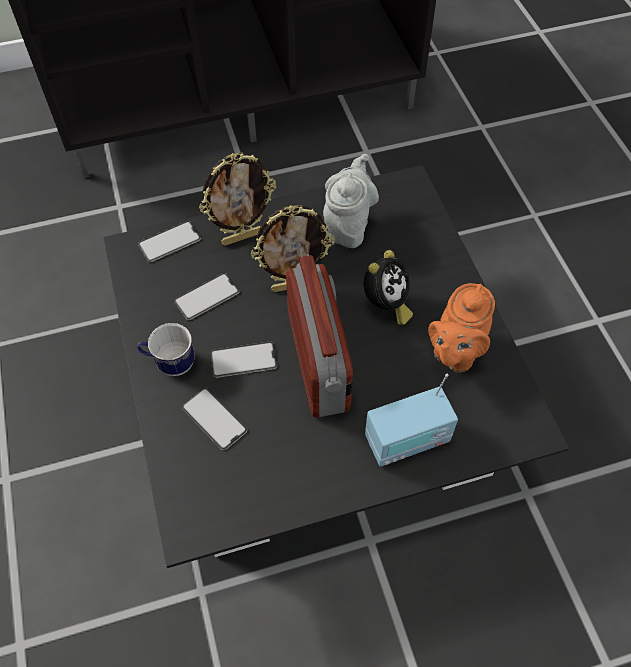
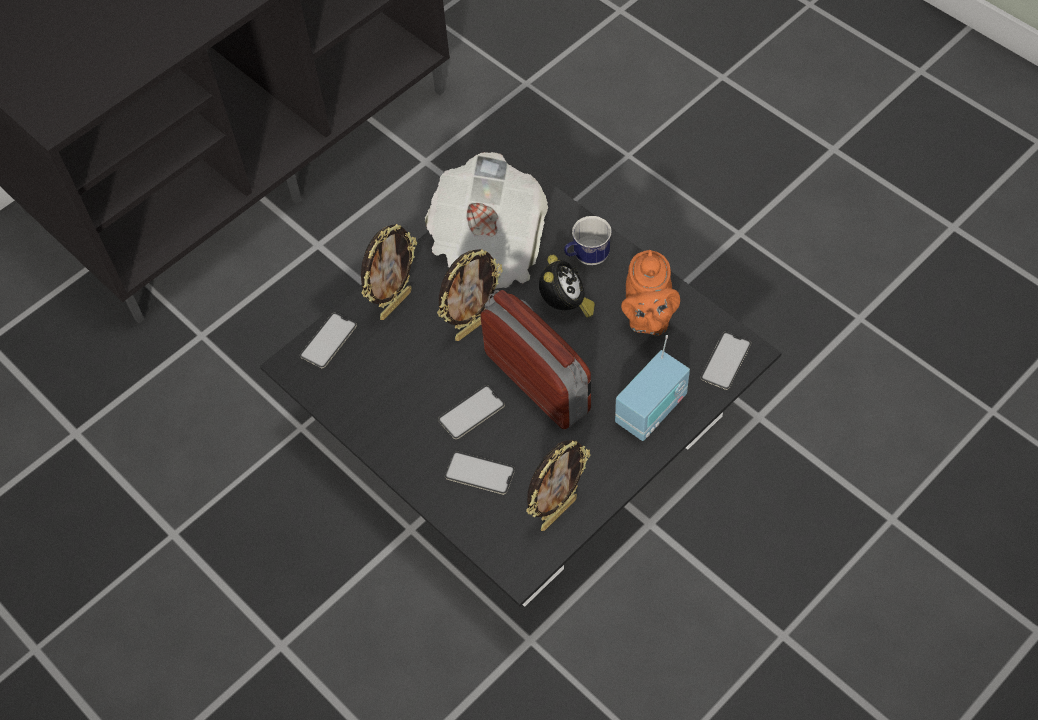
camera: 25 degrees left, 0 degrees up
(170, 363) = (408, 447): mug -> mug (586, 257)
(207, 296) = (400, 374): phone -> phone (726, 361)
(258, 494) = (557, 513): none -> picture frame
(348, 226) = (486, 249): grey teapot -> newspaper

